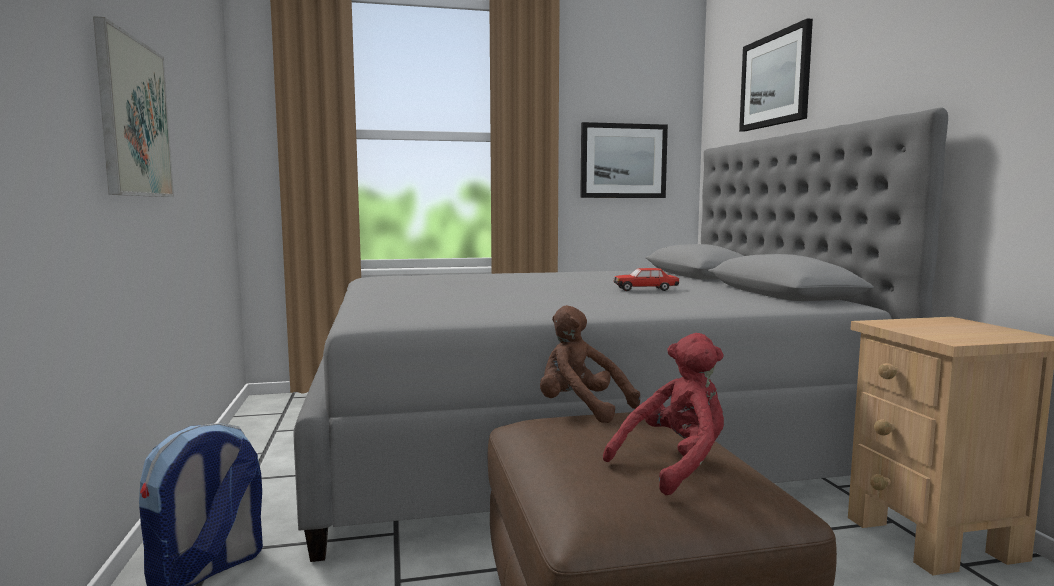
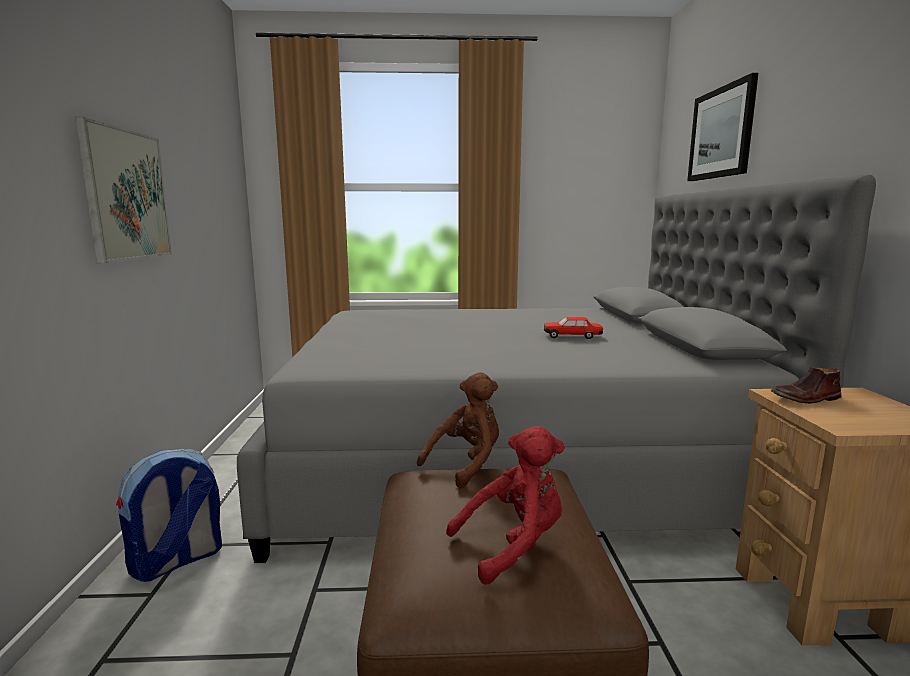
camera: 10 degrees right, 5 degrees up
(580, 409) = (467, 464): brown plush toy -> brown plush toy turned 90 degrees clockwise
(623, 161) = (581, 206): picture -> none
(908, 325) = (806, 399): none -> brown shoe

